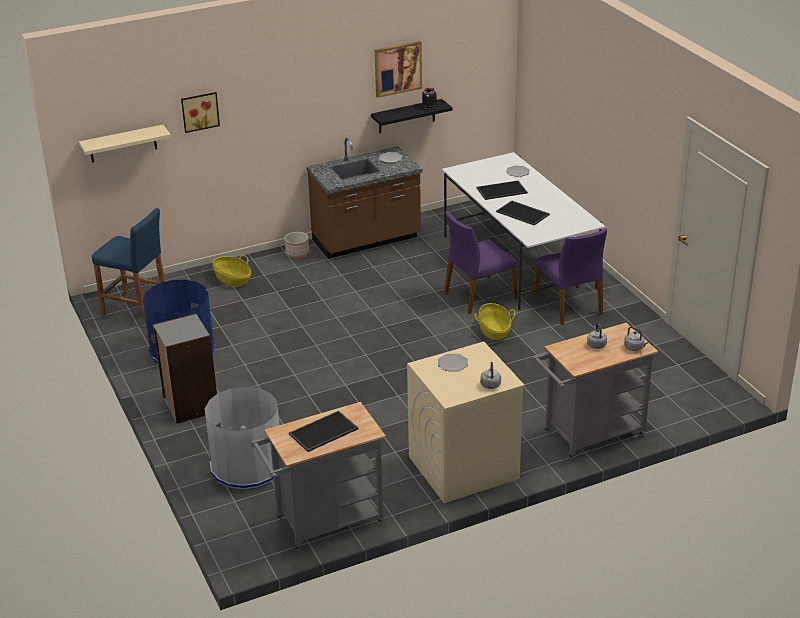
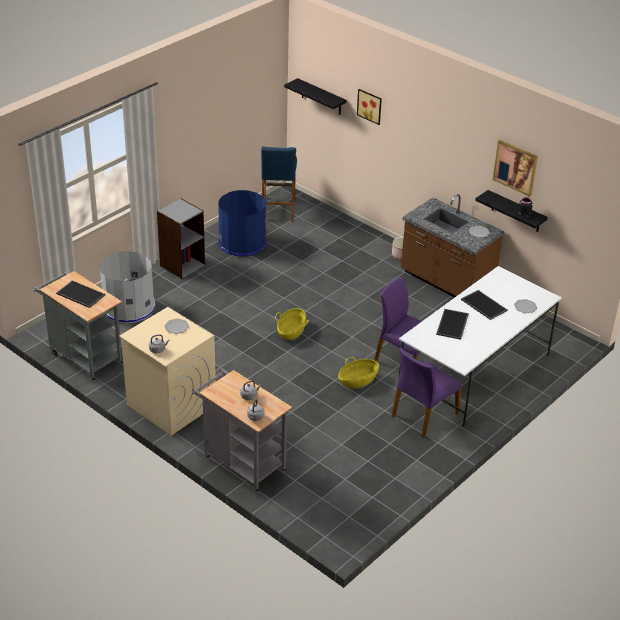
camera: 65 degrees right, 5 degrees up
(123, 144) = (321, 97): beige shelf -> black shelf
(233, 280) = (344, 237): basket -> basket (291, 331)

